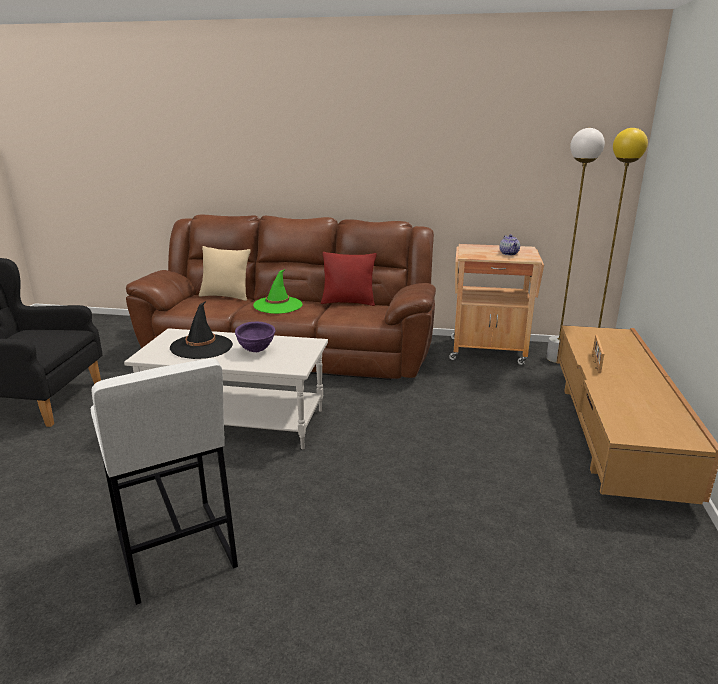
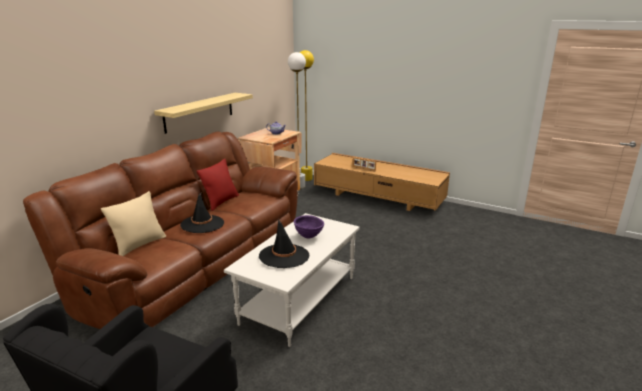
camera: 70 degrees left, 0 degrees up
(176, 551) = (444, 337): white stool -> none
(278, 305) = (202, 224): green hat -> black hat
(398, 192) = (199, 112): none -> shelf

